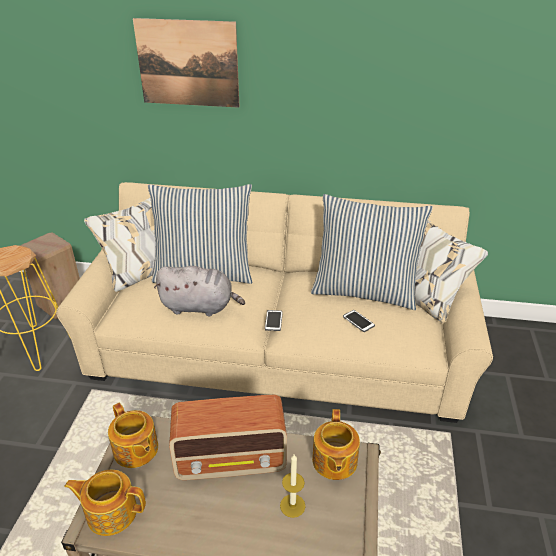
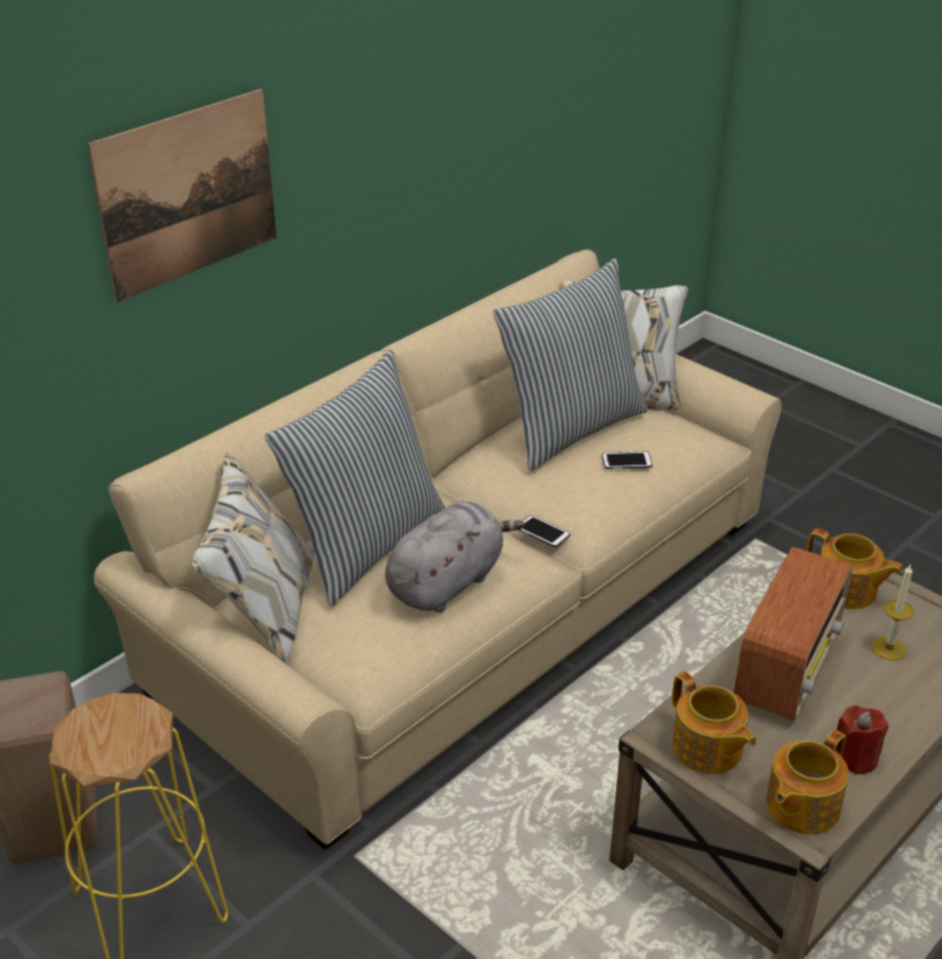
camera: 55 degrees left, 0 degrees up
(135, 450) = (707, 749): teapot -> teapot turned 60 degrees clockwise
(171, 525) = (855, 758): none -> red candle

